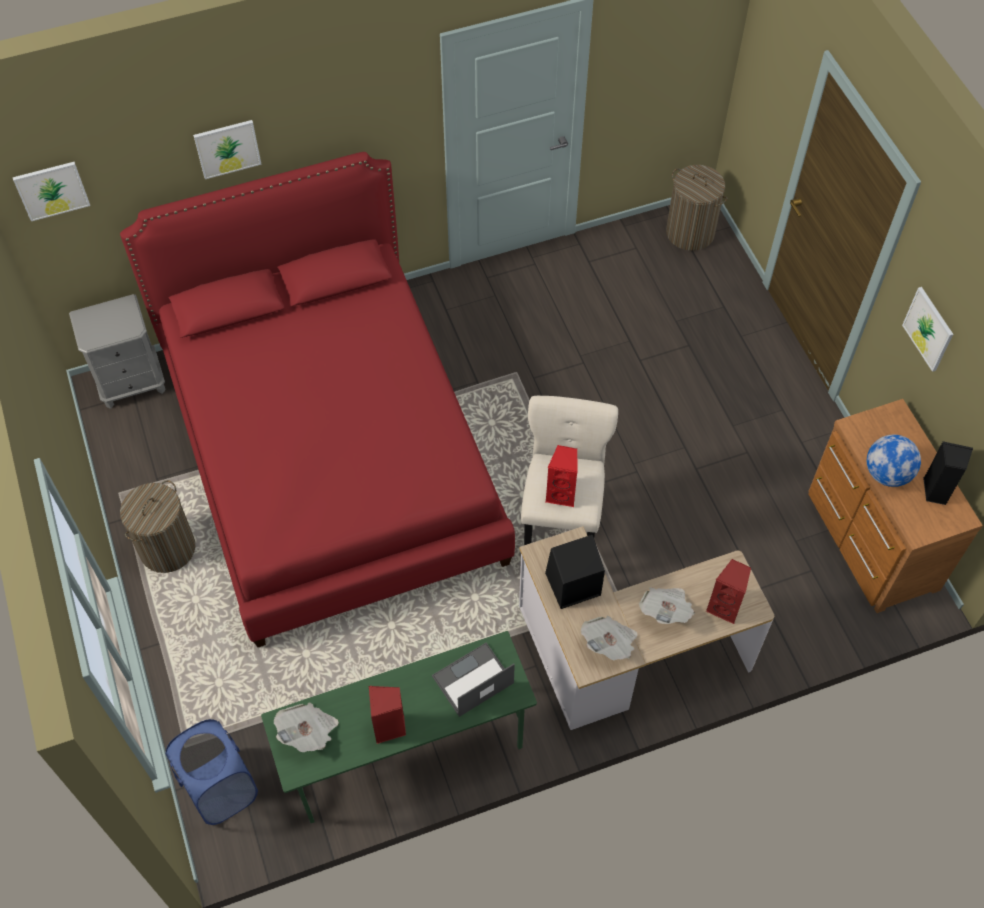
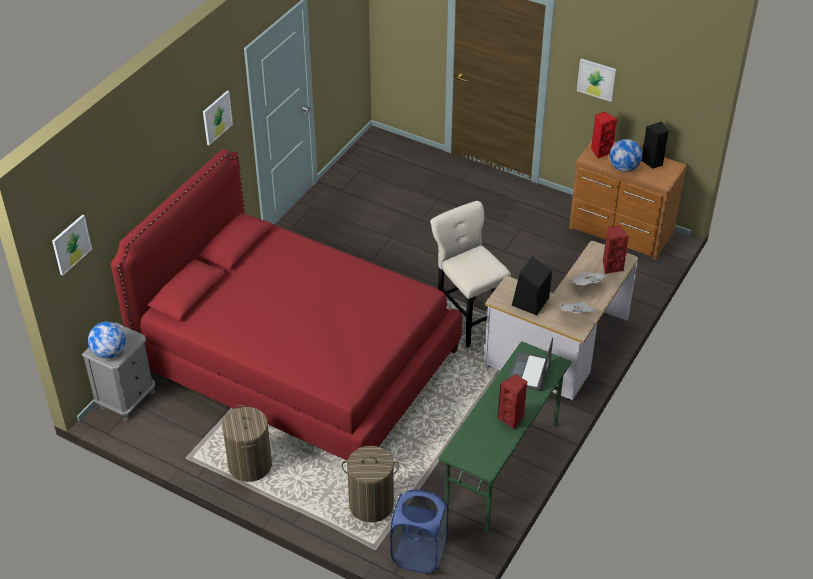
camera: 40 degrees left, 15 degrees down
(93, 329) = (109, 353): none -> globe
(227, 148) = (155, 174): picture -> picture (217, 117)
(308, 732) = (473, 448): newspaper -> none
(562, 494) = (479, 269): red speaker -> red speaker (600, 152)
(690, 232) = (381, 148): laundry basket -> laundry basket (371, 504)

